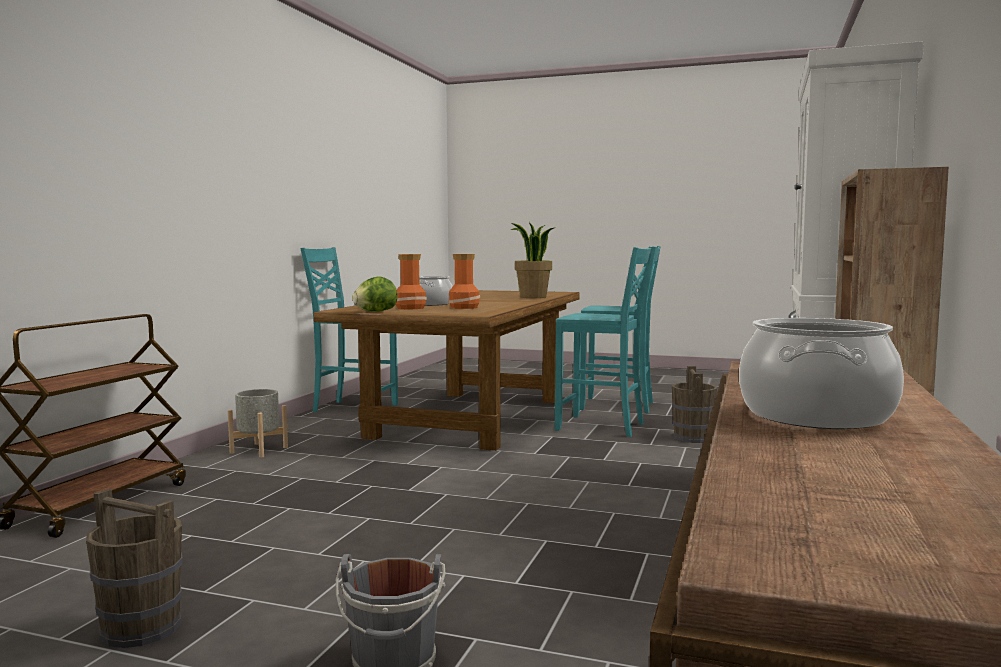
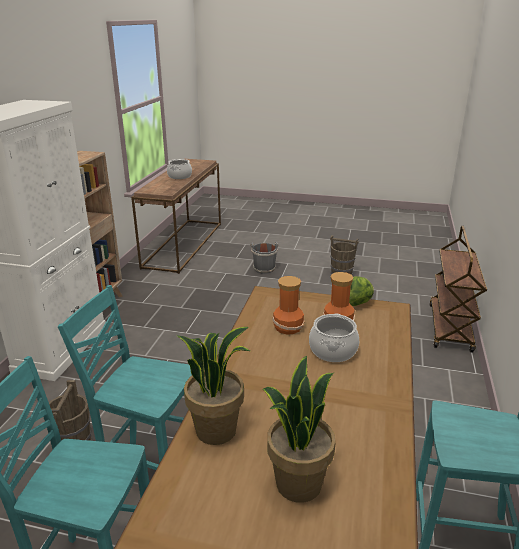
camera: 175 degrees right, 20 degrees up
(258, 450) = (443, 398): grey planter -> none
(487, 294) = (298, 483): none -> potted plant

